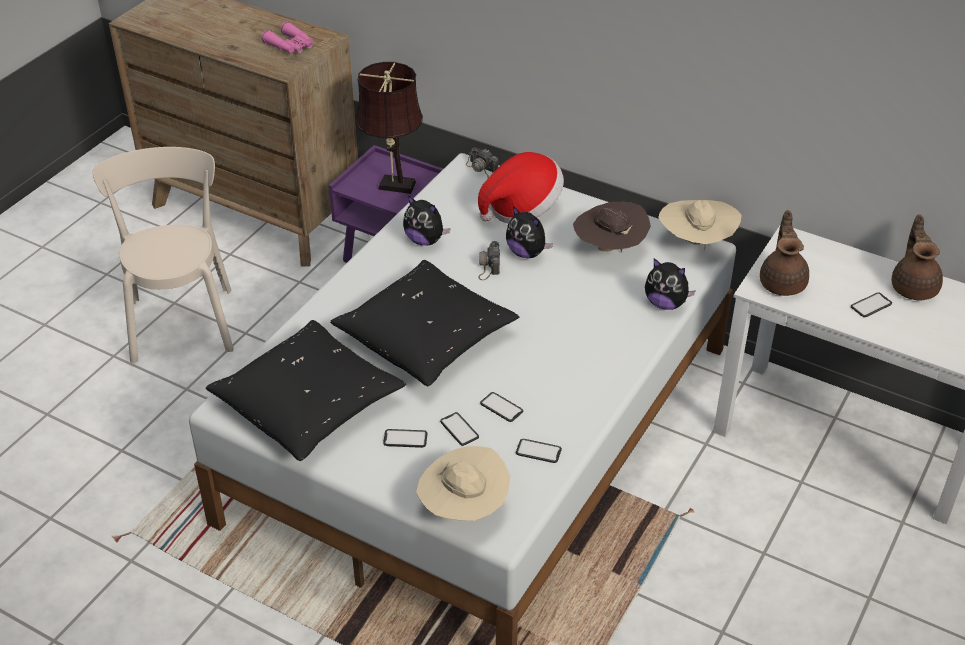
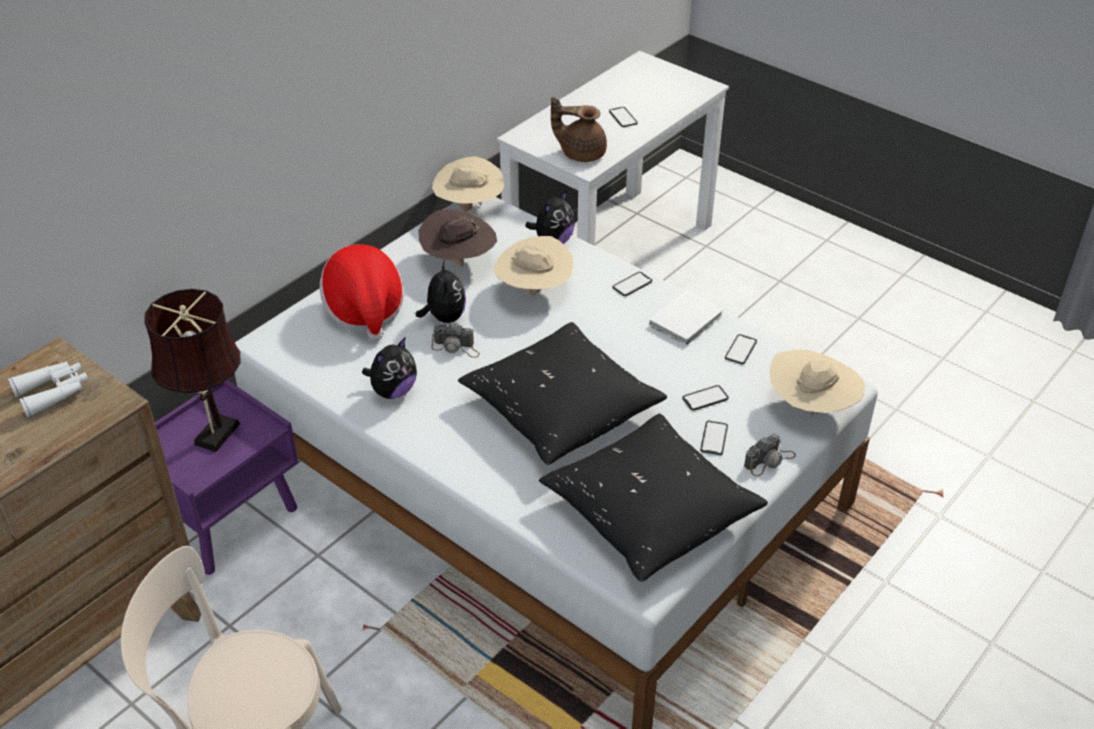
camera: 80 degrees left, 0 degrees up
(291, 46) = (53, 392): pink binoculars -> white binoculars
(483, 169) = (277, 330): camera -> camera (769, 460)
(501, 407) = (678, 366): phone -> phone (632, 284)
(527, 253) = (444, 317): plush toy -> plush toy turned 60 degrees counterclockwise
(574, 409) = (688, 320): none -> white book
(583, 301) = (534, 291): none -> beige hat
(914, 286) = (604, 93): brown teapot -> none

